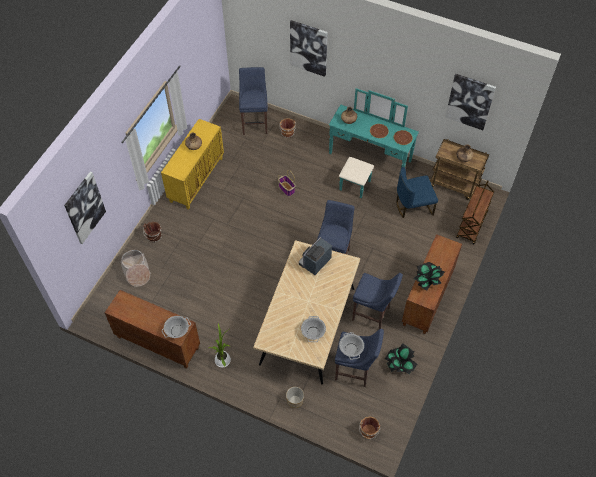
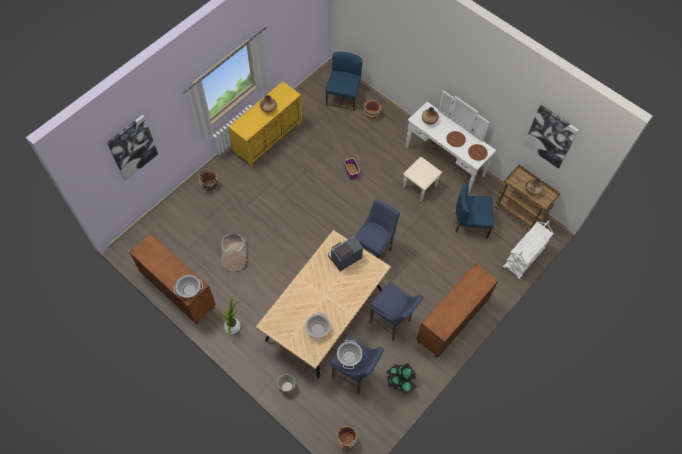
camera: 15 degrees right, 5 degrees up
(136, 271) = (182, 215): basket -> basket (234, 255)
(255, 123) = (343, 96): blue stool -> blue chair
(308, 48) = (405, 38): picture -> none
(367, 164) = (439, 167): turquoise dresser -> white dresser
(427, 280) = (448, 309): potted plant -> none
(472, 225) = (523, 259): brown cart -> white cart

